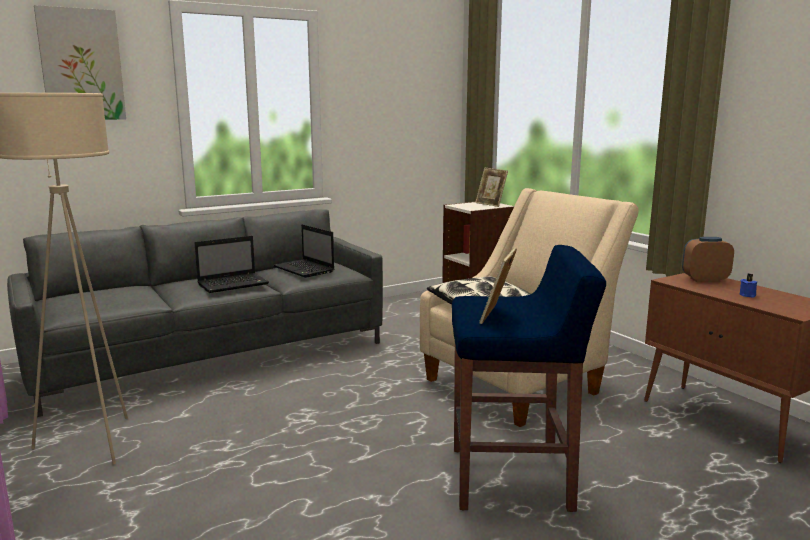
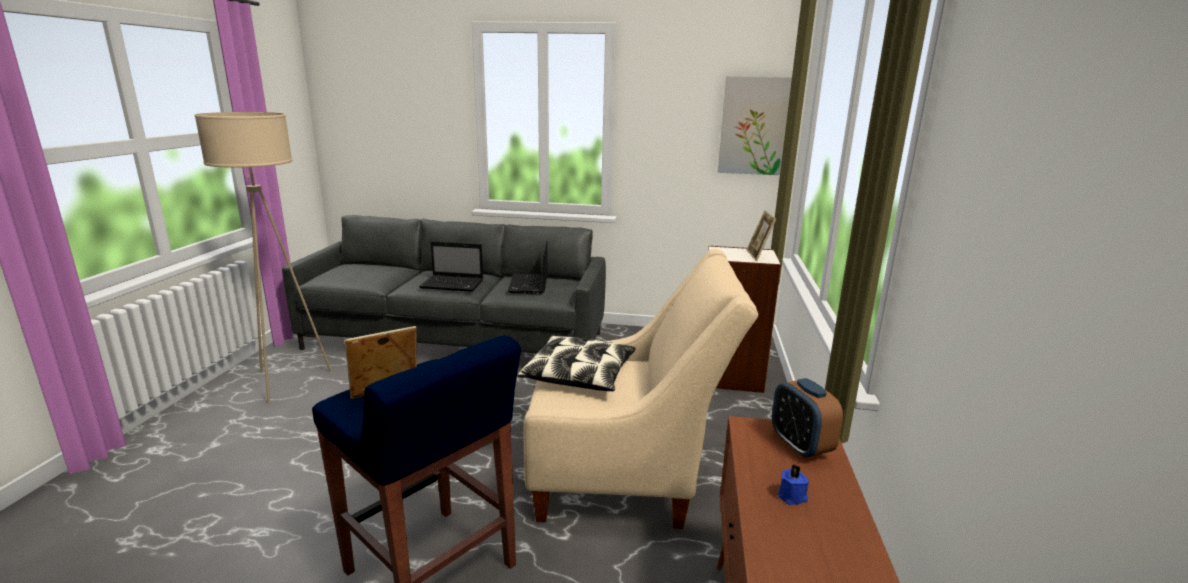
camera: 40 degrees right, 5 degrees up
(81, 65) = (403, 81): picture -> picture (753, 126)
(705, 280) = (800, 446): alarm clock -> alarm clock turned 150 degrees counterclockwise

